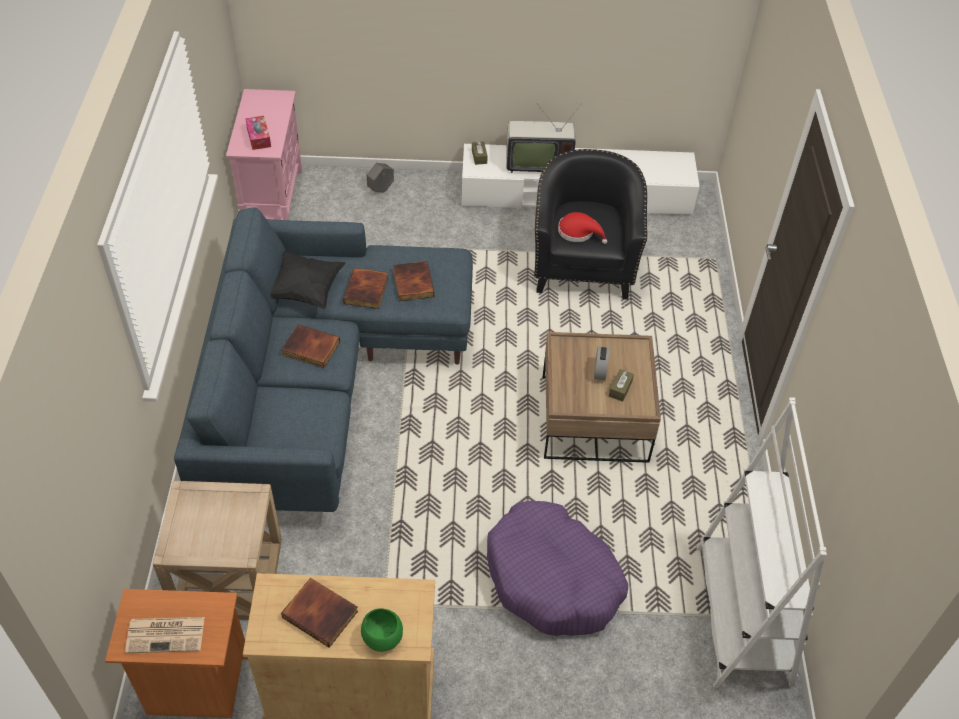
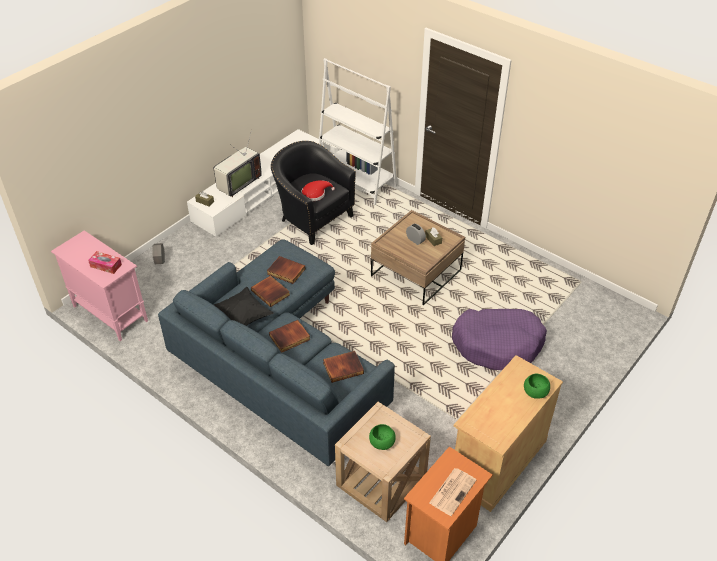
camera: 50 degrees left, 5 degrees down
(208, 525) = (382, 443): none -> green bowl
(321, 613) = (502, 409): book -> book (343, 367)
(742, 614) = (571, 290): white bookcase -> white bookcase (356, 181)

